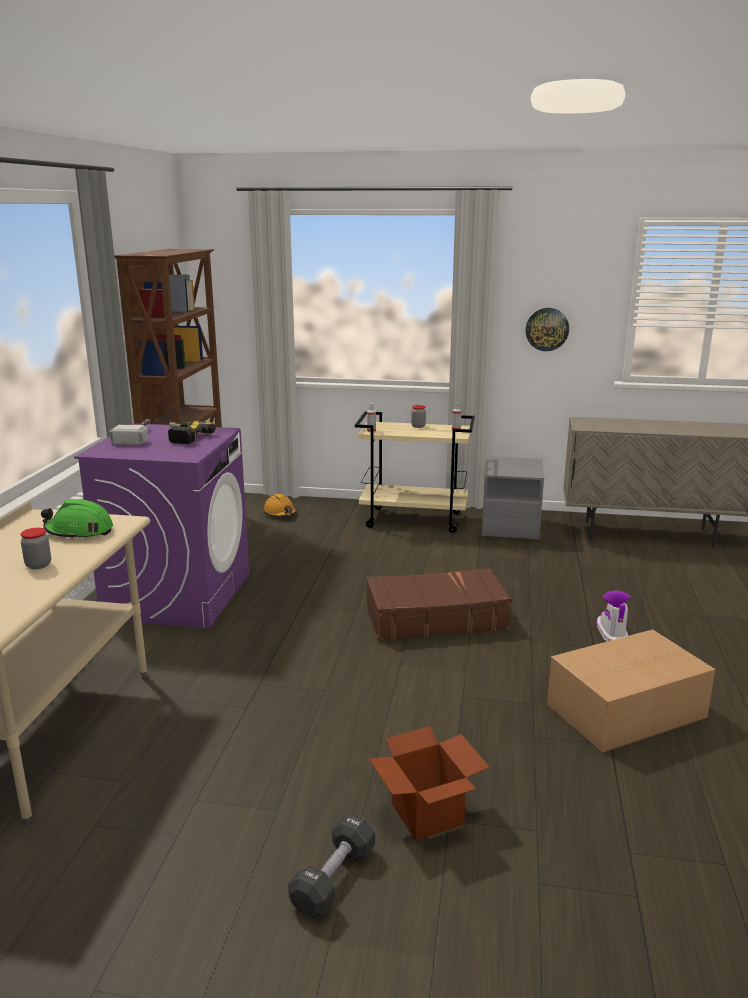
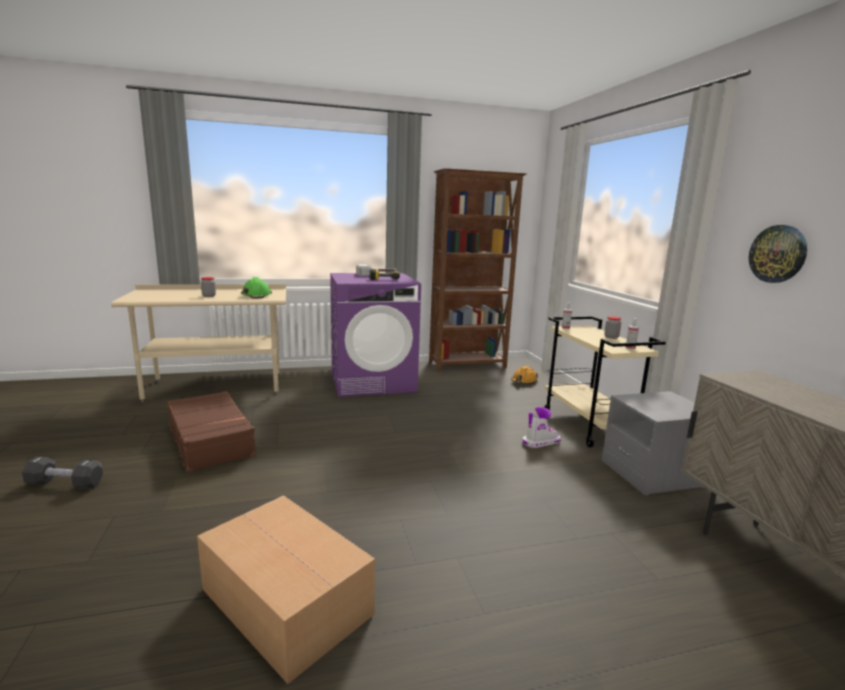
camera: 65 degrees right, 5 degrees down
(426, 814) = (123, 505): cardboard box -> none
(435, 618) = (409, 465): brown suitcase -> brown suitcase (211, 440)
(611, 633) = (457, 575): boot -> boot (540, 442)

